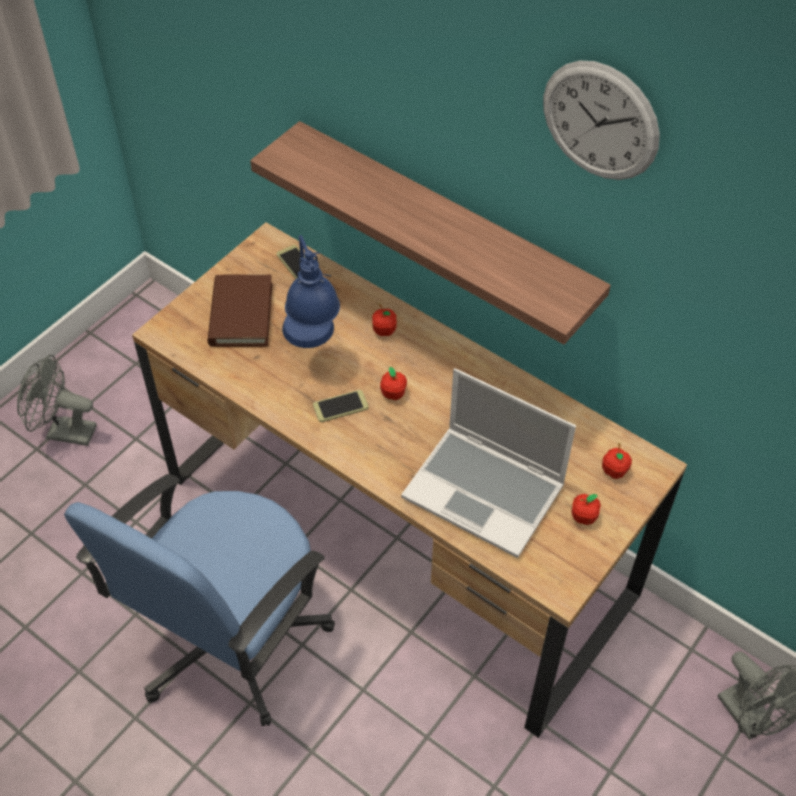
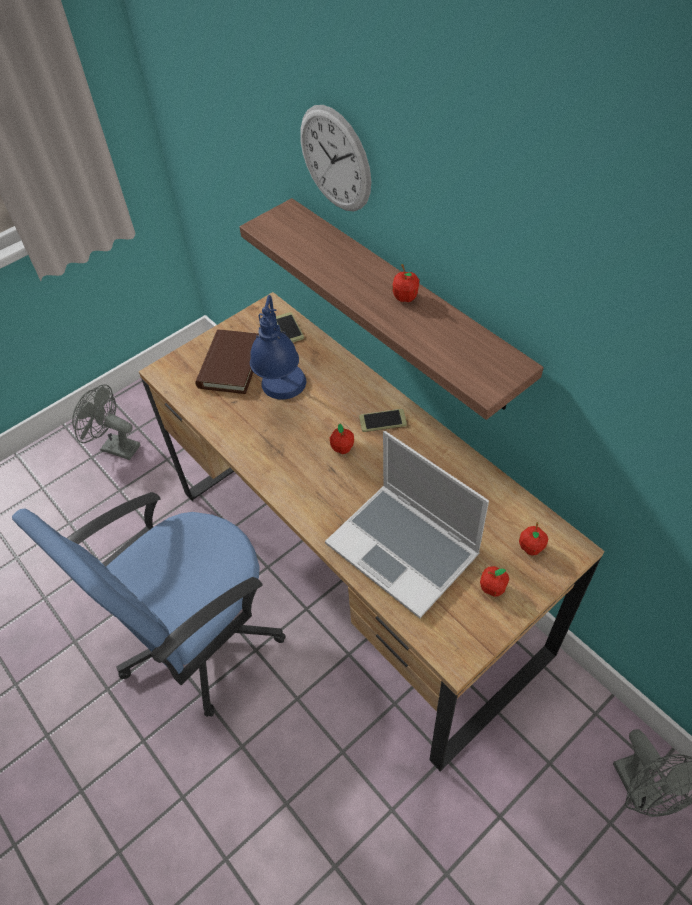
camera: 15 degrees right, 0 degrees up
(340, 406) = (293, 453): phone -> phone (383, 421)
(384, 331) = (348, 392): apple -> apple (405, 297)
(600, 121) = (540, 188): wall clock -> wall clock (335, 159)

